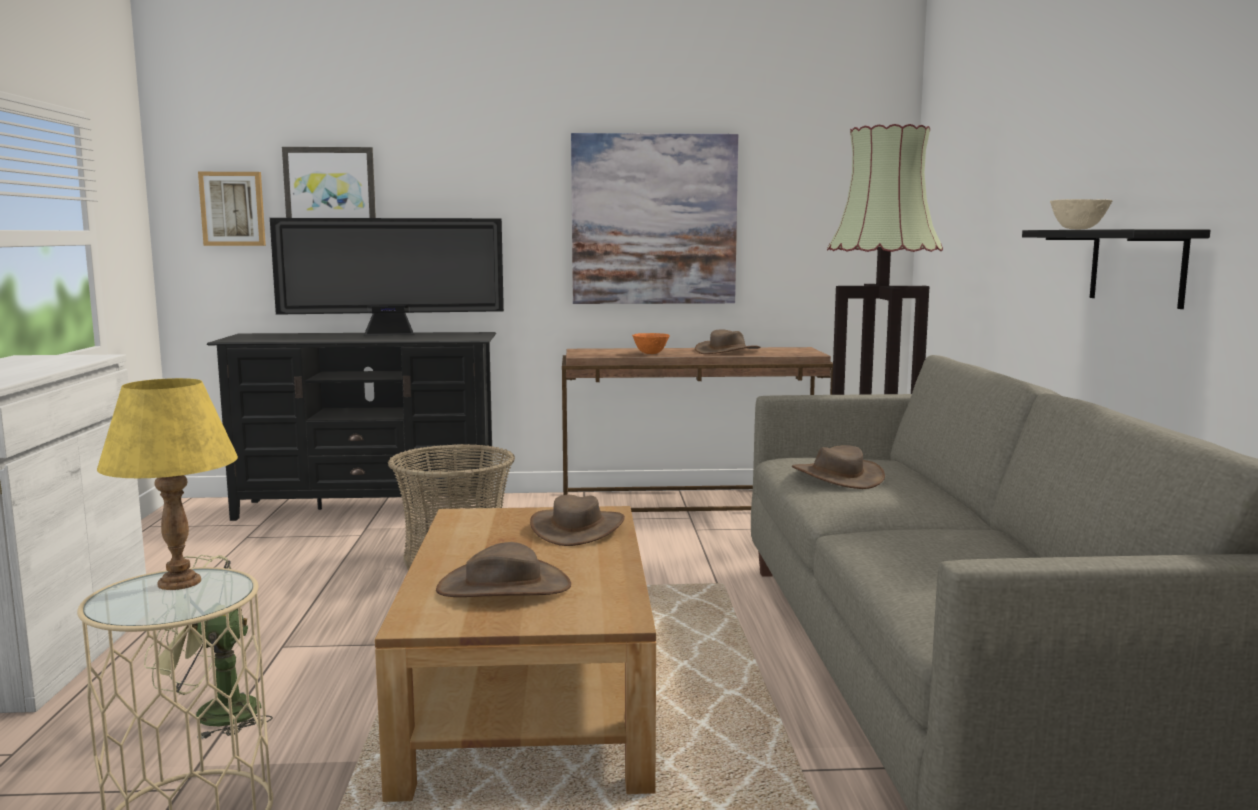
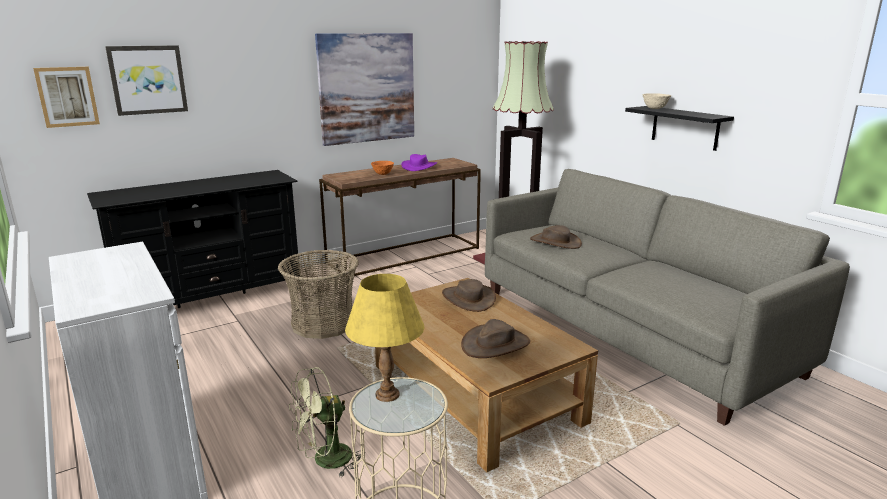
camera: 30 degrees left, 10 degrees up
(393, 334) = (215, 180): television -> none
(727, 351) = (419, 167): brown hat -> purple hat

